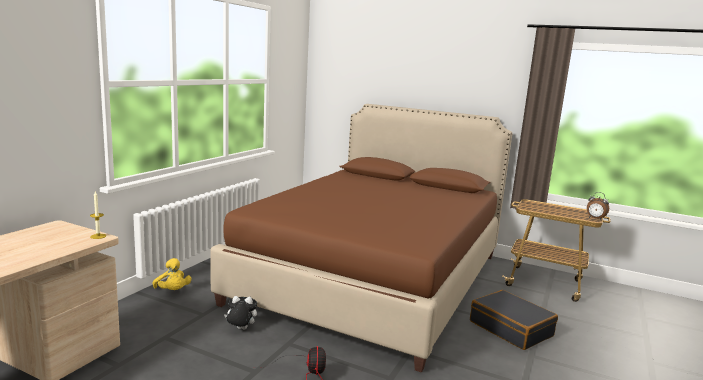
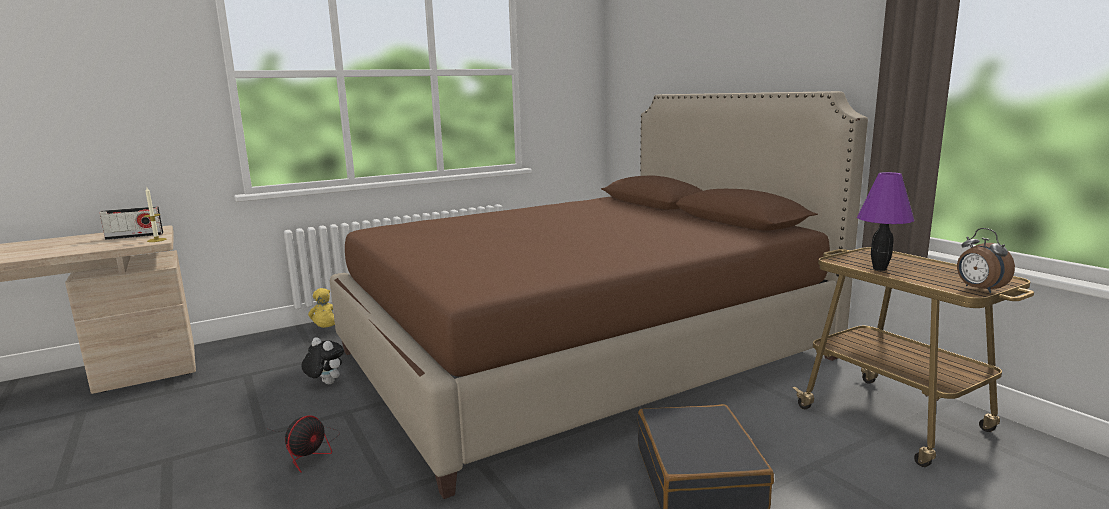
camera: 35 degrees right, 0 degrees up
(60, 235) = (134, 236): none -> radio
(547, 211) = (880, 269): none -> purple table lamp

